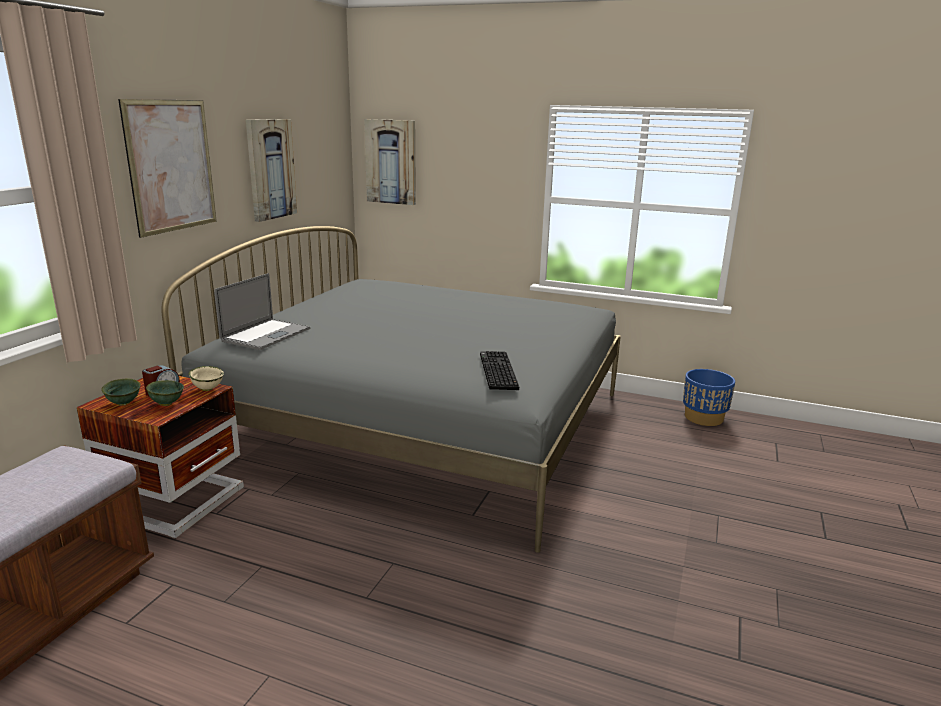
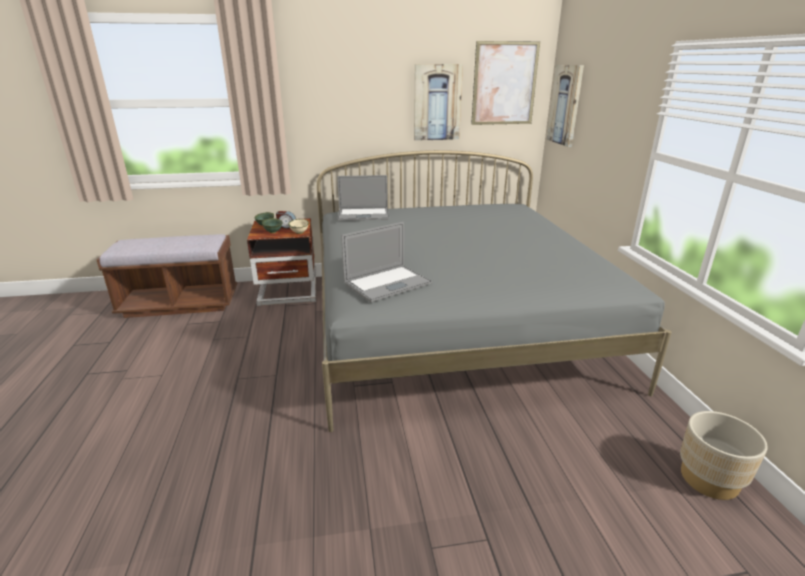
camera: 60 degrees right, 5 degrees up
(171, 166) = (339, 93): picture -> picture (504, 84)
(496, 371) = (387, 283): keyboard -> laptop
(704, 418) = (709, 479): blue planter -> beige planter

